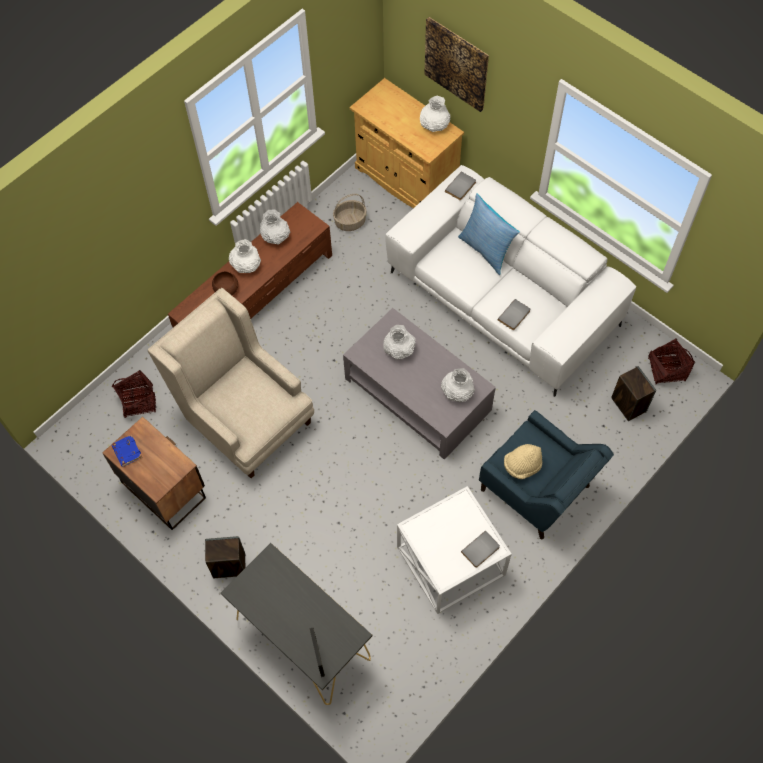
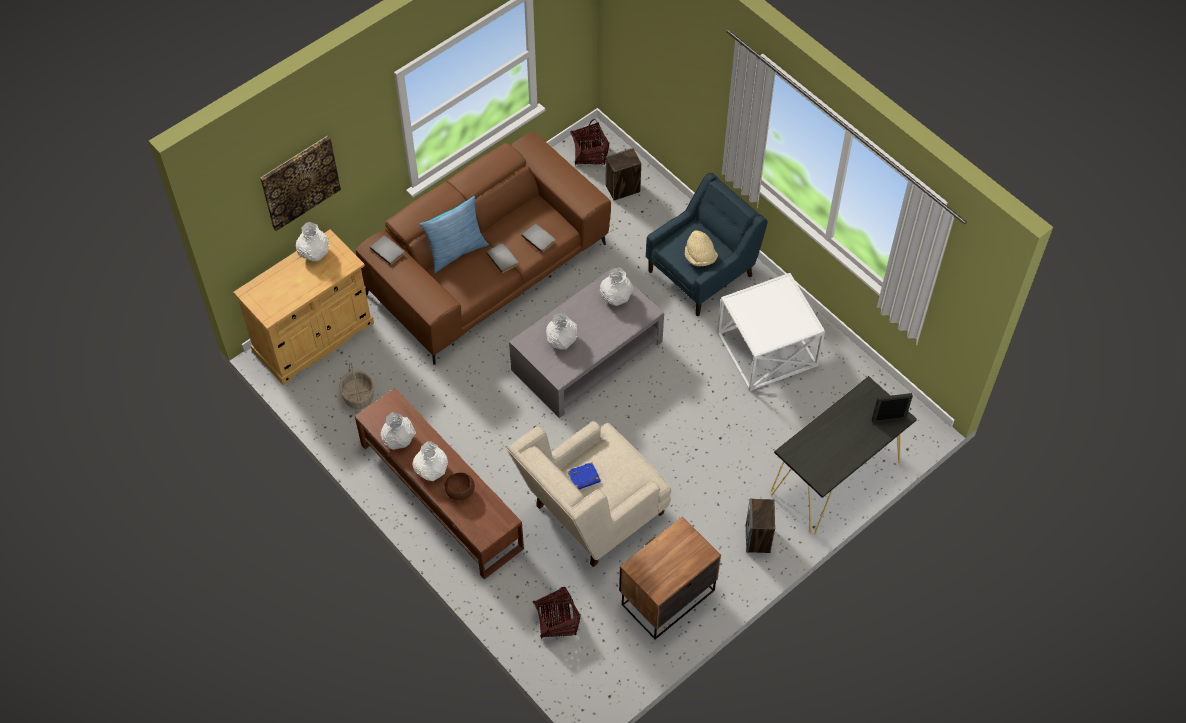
camera: 85 degrees left, 5 degrees down
(126, 452) = (660, 581): blue book -> blue book (583, 478)
(481, 550) = (785, 294): grey book -> grey book (503, 258)
(503, 299) = (488, 269): white sofa -> brown sofa

